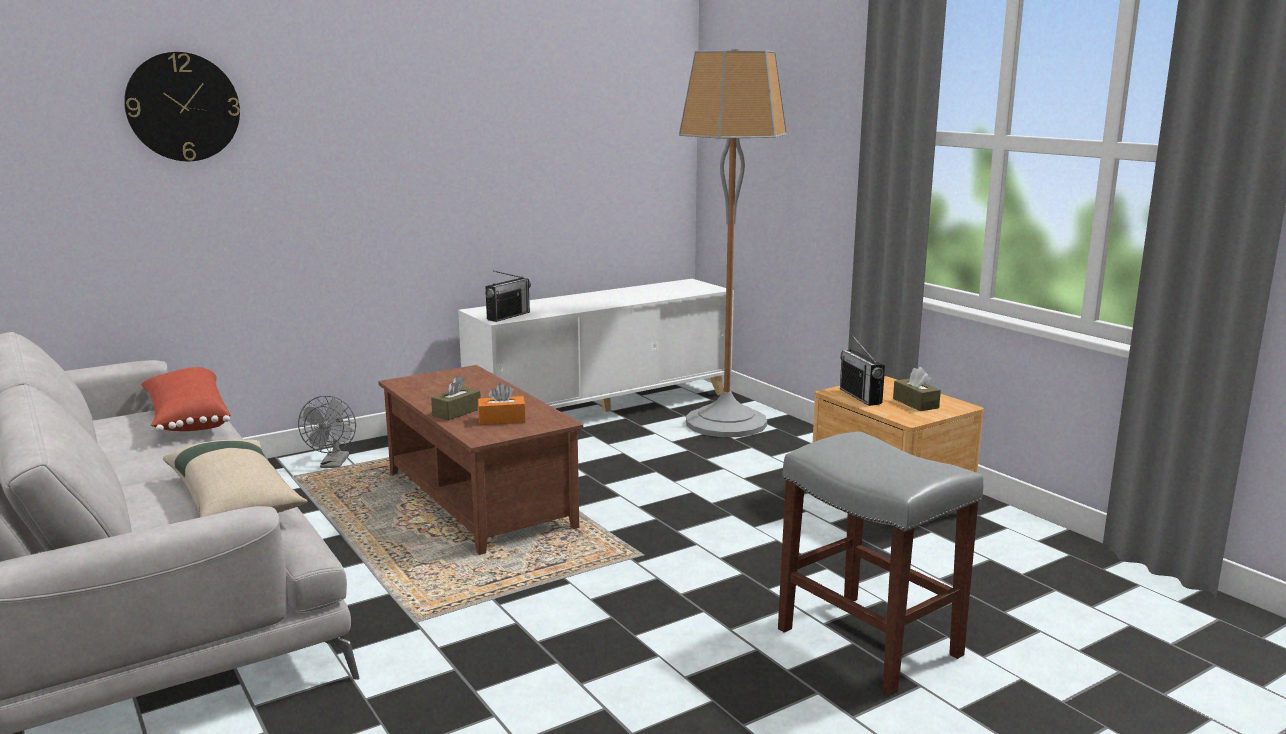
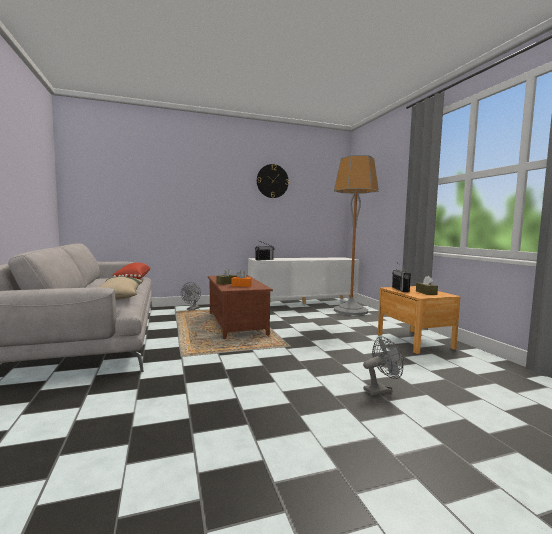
camera: 15 degrees right, 10 degrees down
(183, 107) = (153, 175): wall clock -> wall clock (272, 181)
(866, 641) = (381, 390): grey stool -> grey fan

